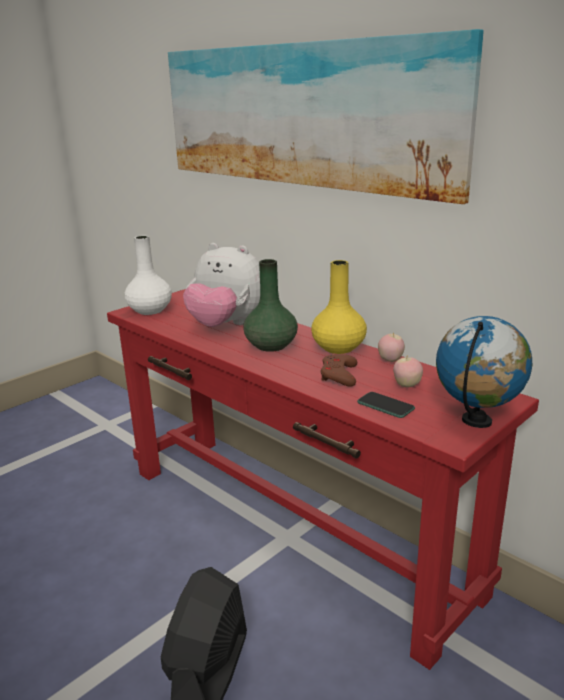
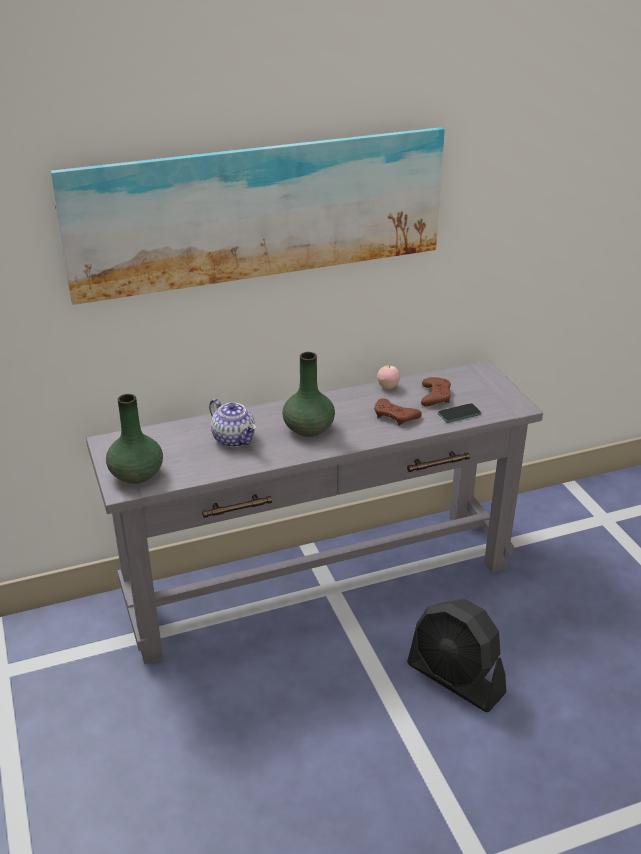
camera: 65 degrees left, 10 degrees up
(149, 310) = (136, 475): white vase -> green vase
(226, 325) = (234, 439): plush toy -> teapot
(290, 527) = (319, 582): red console table -> grey console table
(338, 347) = (343, 400): yellow vase -> none
(407, 385) = (435, 396): apple -> brown game controller
(477, 421) = (503, 390): globe -> none

